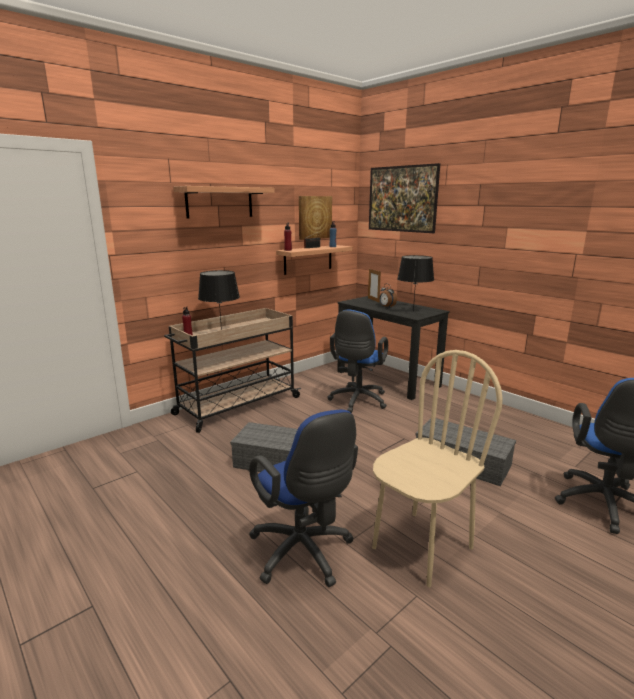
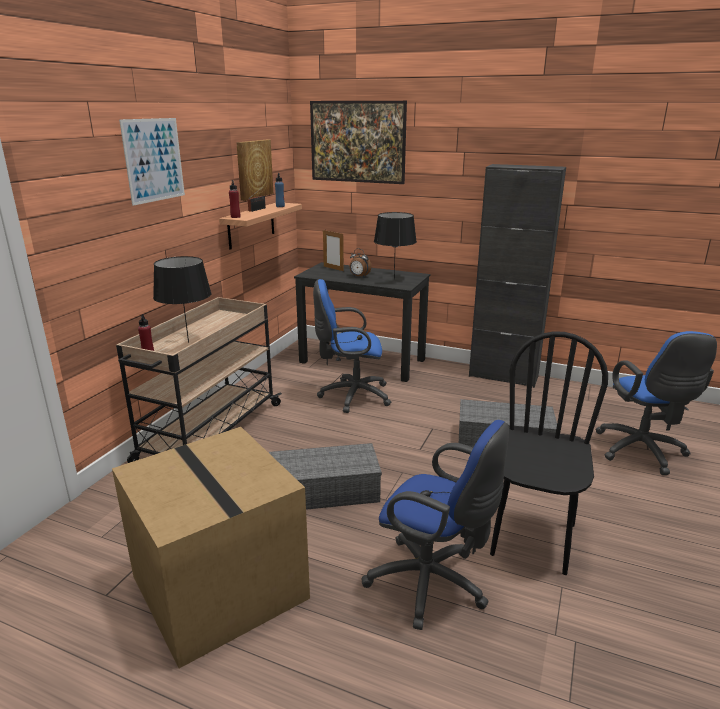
camera: 25 degrees left, 5 degrees up
(156, 504) = (216, 586): none -> cardboard box
(219, 202) = (154, 160): shelf -> picture
(357, 401) = (351, 396): blue office chair -> blue office chair turned 90 degrees clockwise
(421, 547) = (532, 539): beige chair -> black chair
(504, 411) = (503, 376): none -> black cabinet

